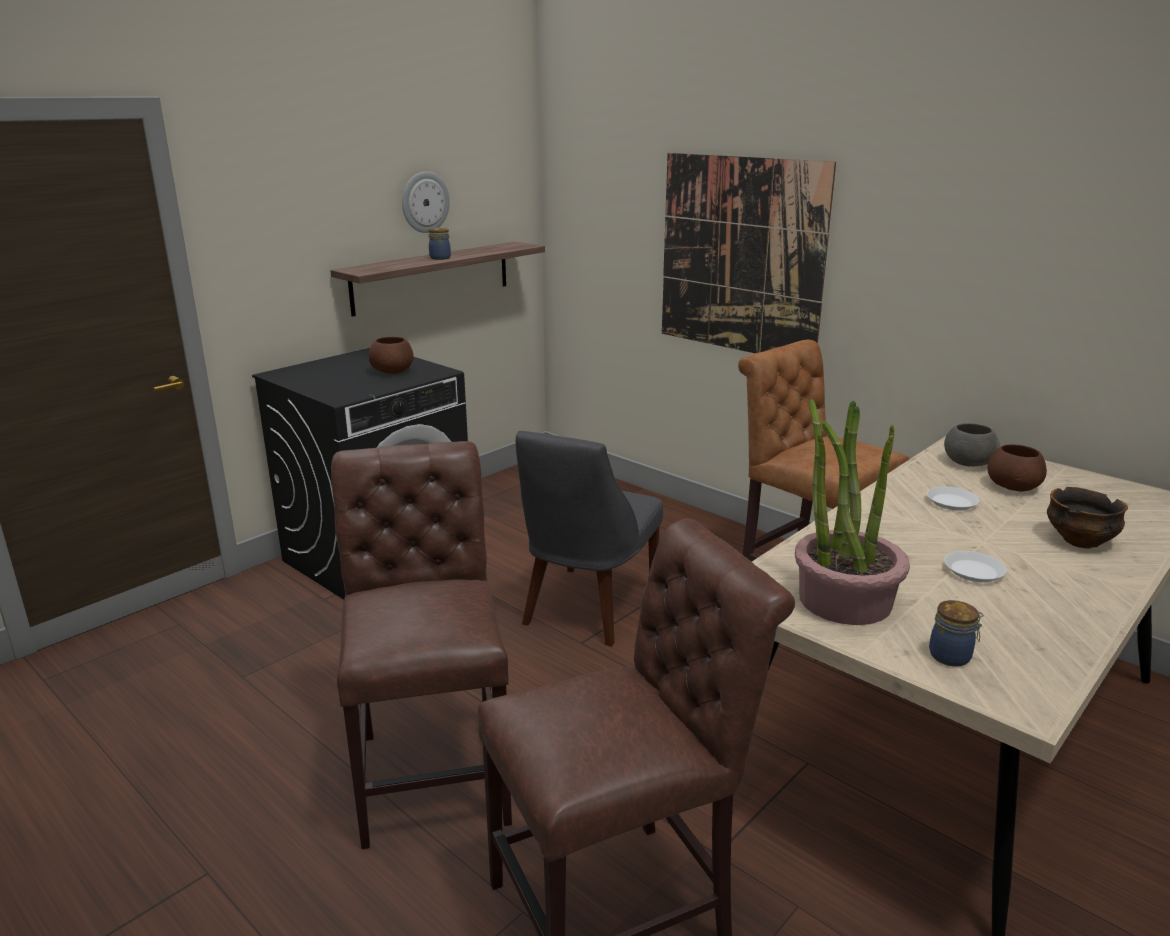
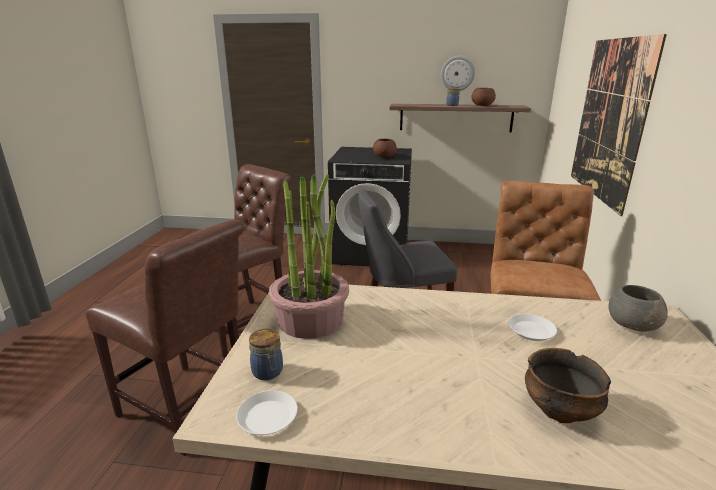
camera: 55 degrees right, 0 degrees up
(973, 571) = (414, 360): white plate -> white plate (267, 417)
(1013, 486) = (623, 355): brown bowl -> brown bowl (483, 105)

